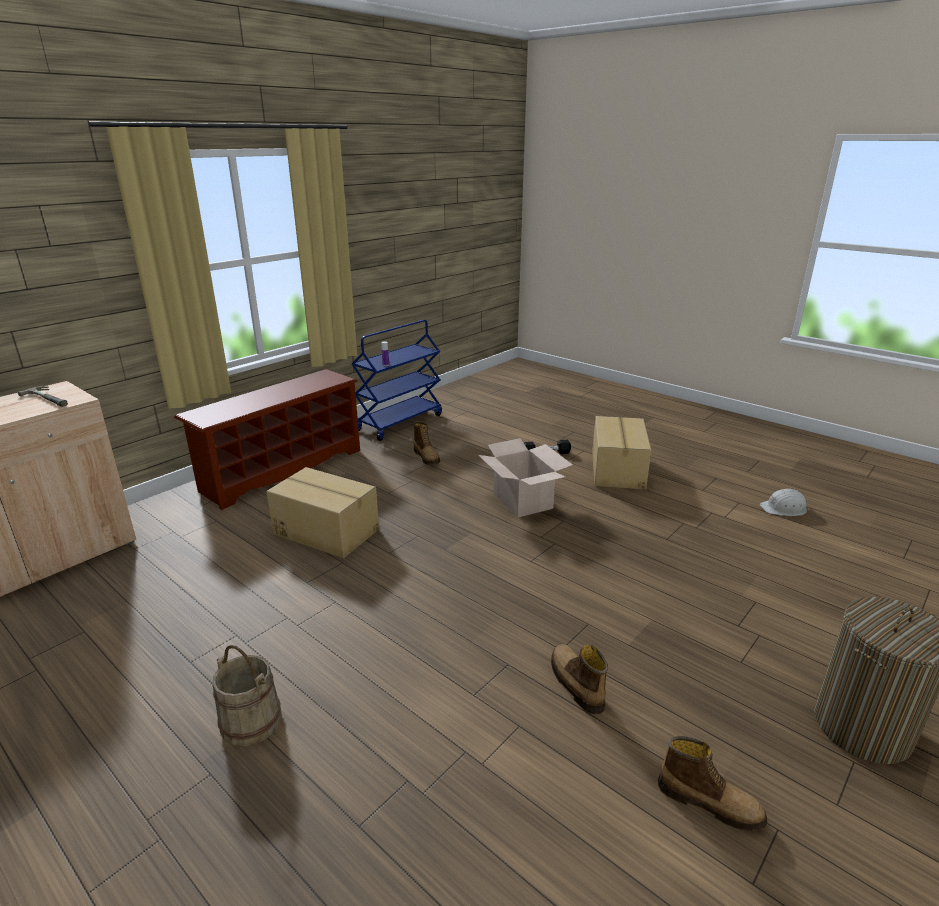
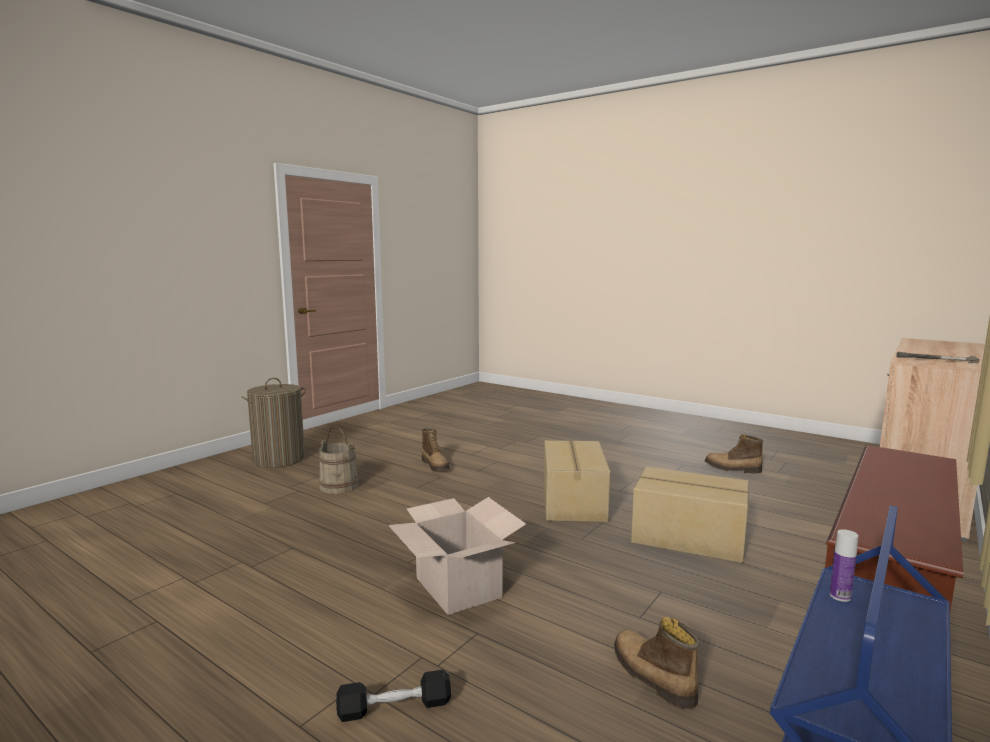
camera: 175 degrees right, 15 degrees down
(250, 721) = (617, 451): beige bucket -> beige bucket (339, 486)
(618, 470) = (263, 662): cardboard box -> cardboard box (572, 502)
(710, 802) = (385, 442): boot -> boot (732, 469)
(784, 508) = (75, 593): white hard hat -> none

